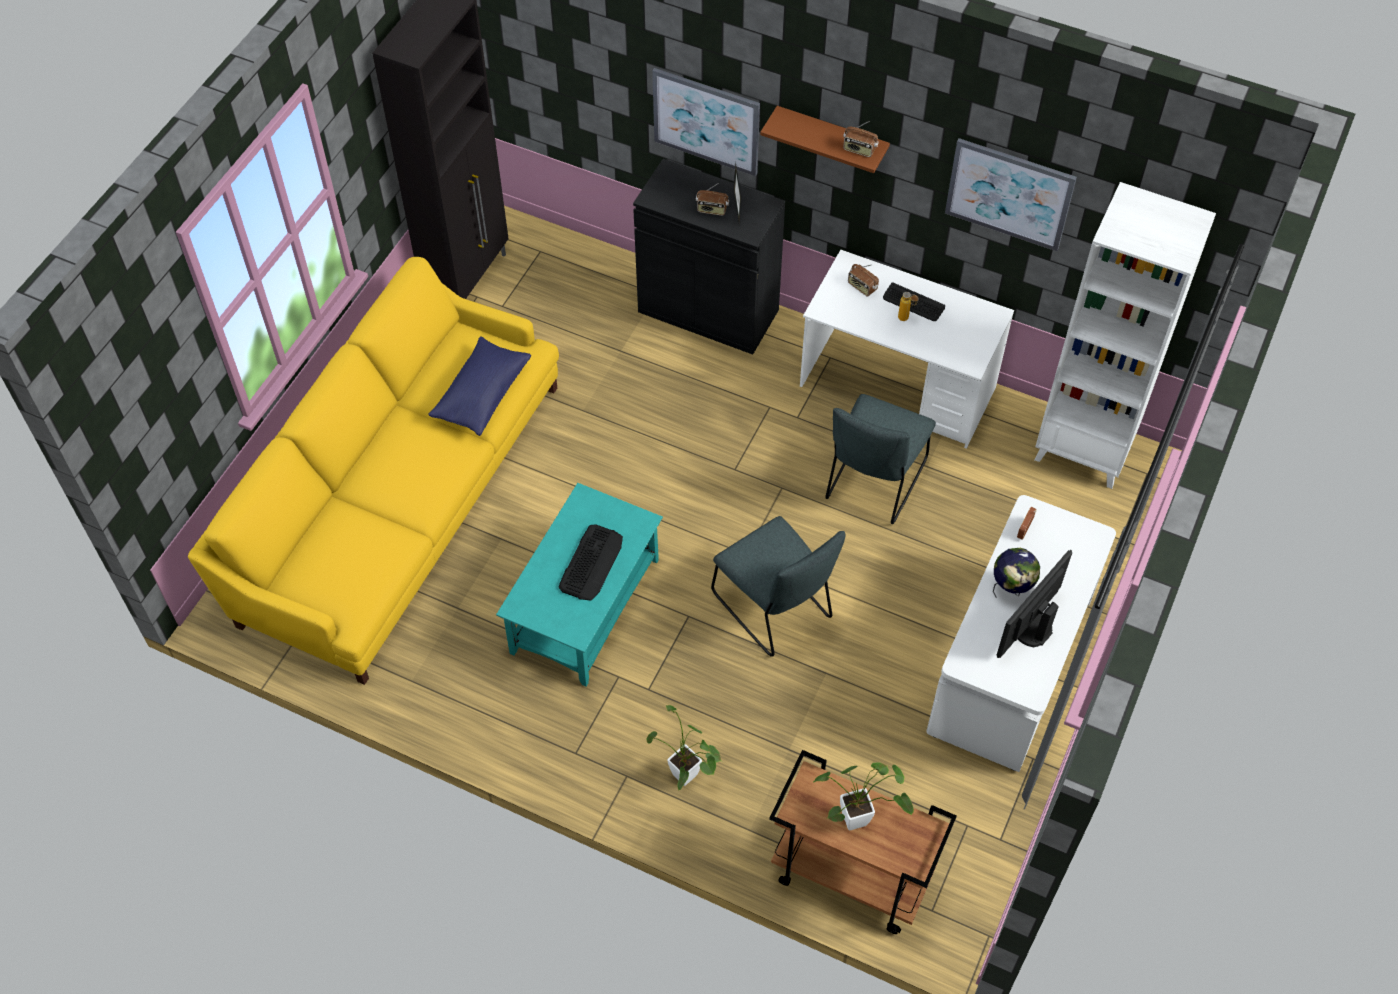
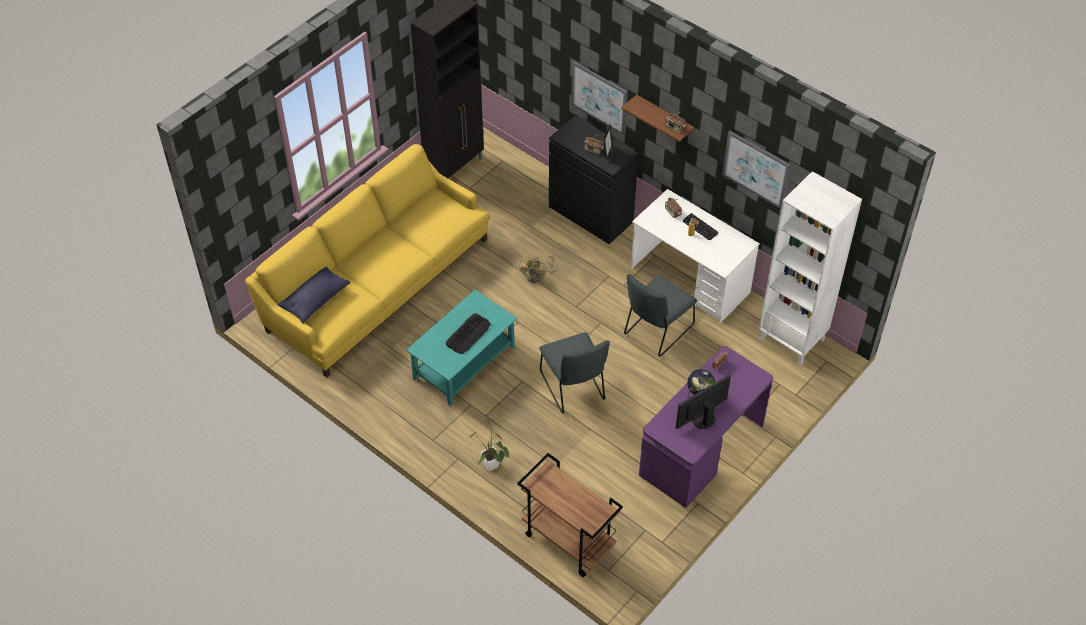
camera: 15 degrees right, 5 degrees down
(482, 395) = (436, 230): blue pillow -> blue pillow (315, 300)
(656, 431) = (537, 276): none -> yellow fan
(860, 818) = (569, 496): potted plant -> none
(1010, 668) = (701, 451): white desk -> purple desk

